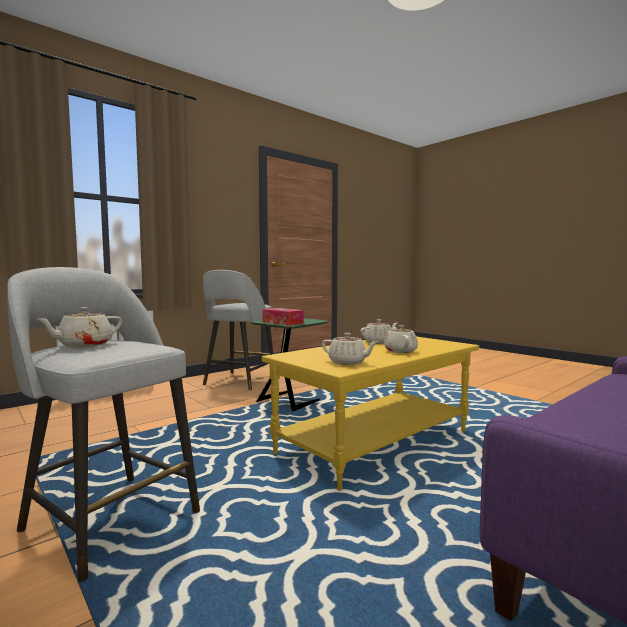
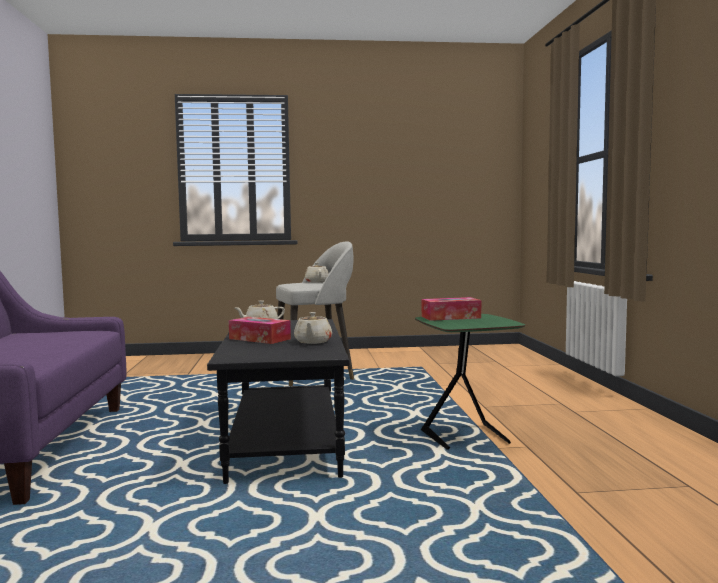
camera: 125 degrees right, 0 degrees up
(239, 381) = (607, 431): grey stool -> none
(376, 443) = (283, 439): yellow coffee table -> black coffee table
(400, 351) = (259, 339): beige teapot -> tissue box

